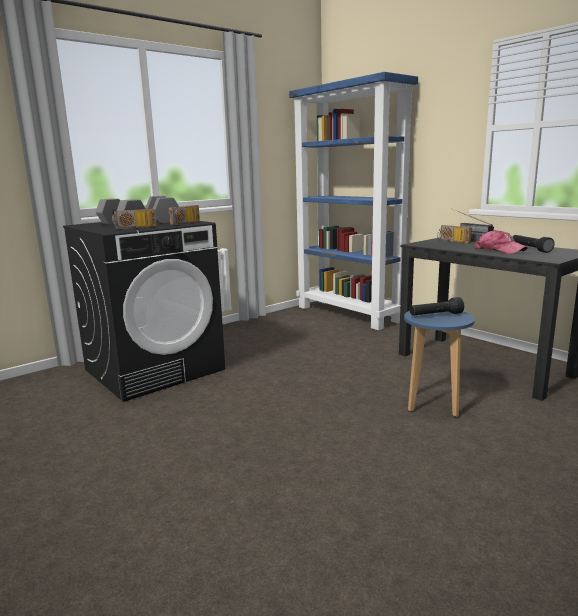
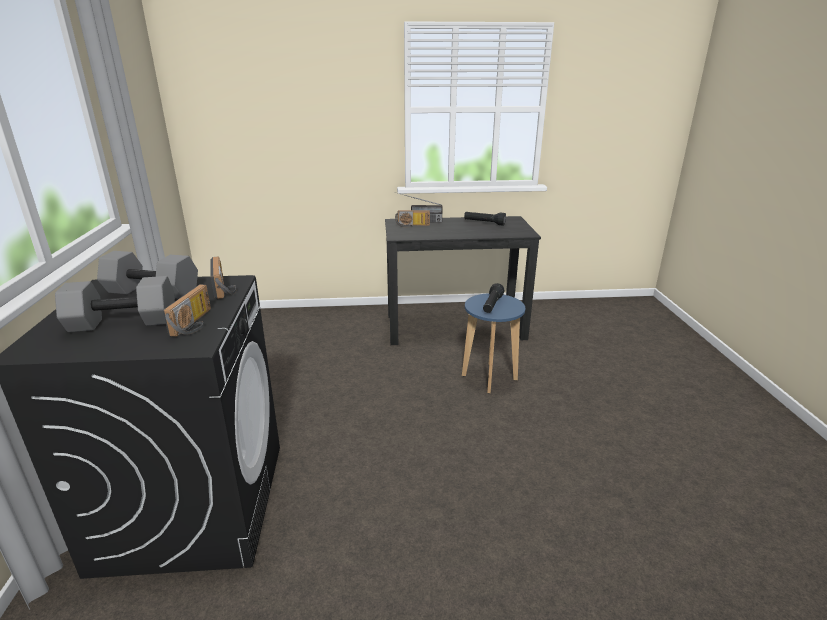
camera: 55 degrees left, 10 degrees up
(349, 314) = (268, 319): blue bookcase -> none
(499, 250) = (473, 230): cap -> none

